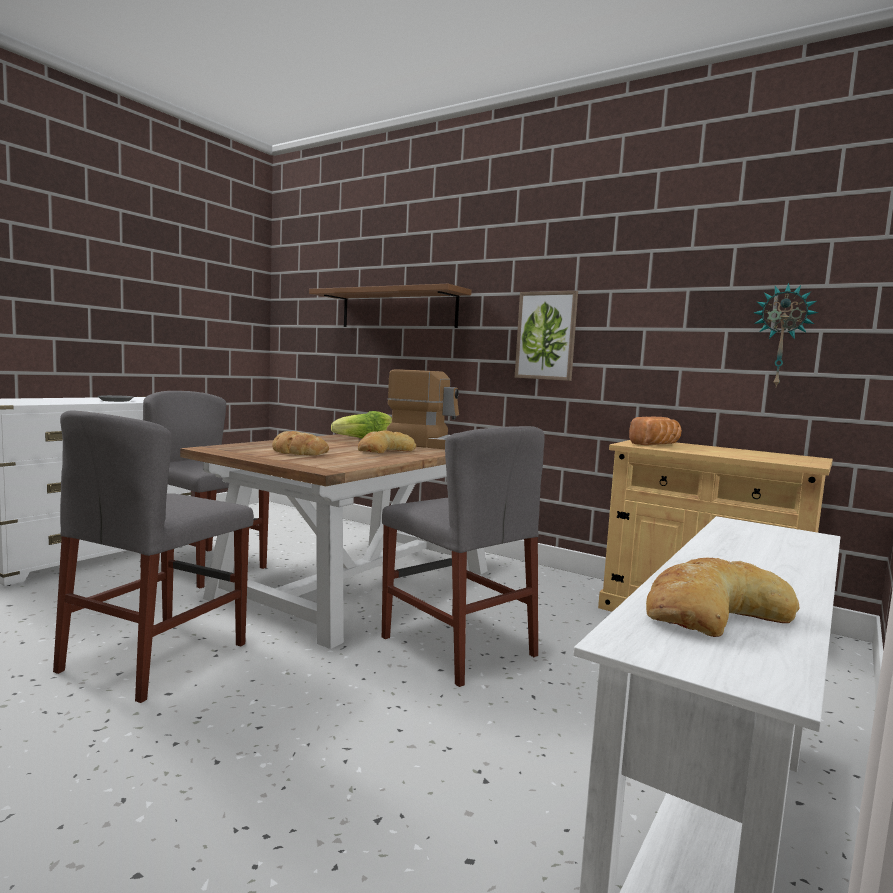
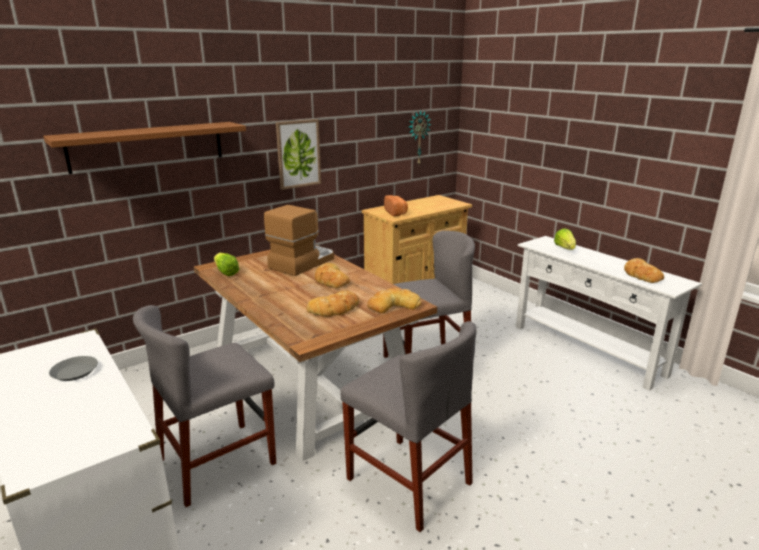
camera: 70 degrees left, 15 degrees up
(318, 463) = (393, 305): none -> bread
(355, 439) = (259, 283): lettuce -> lettuce (565, 248)

